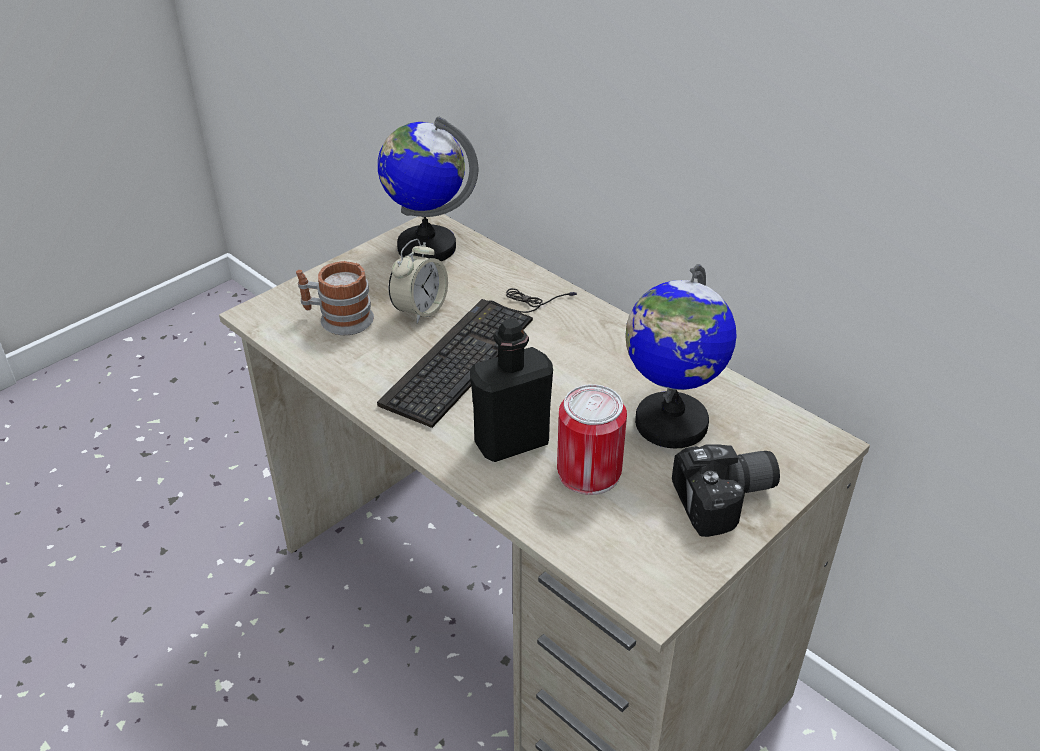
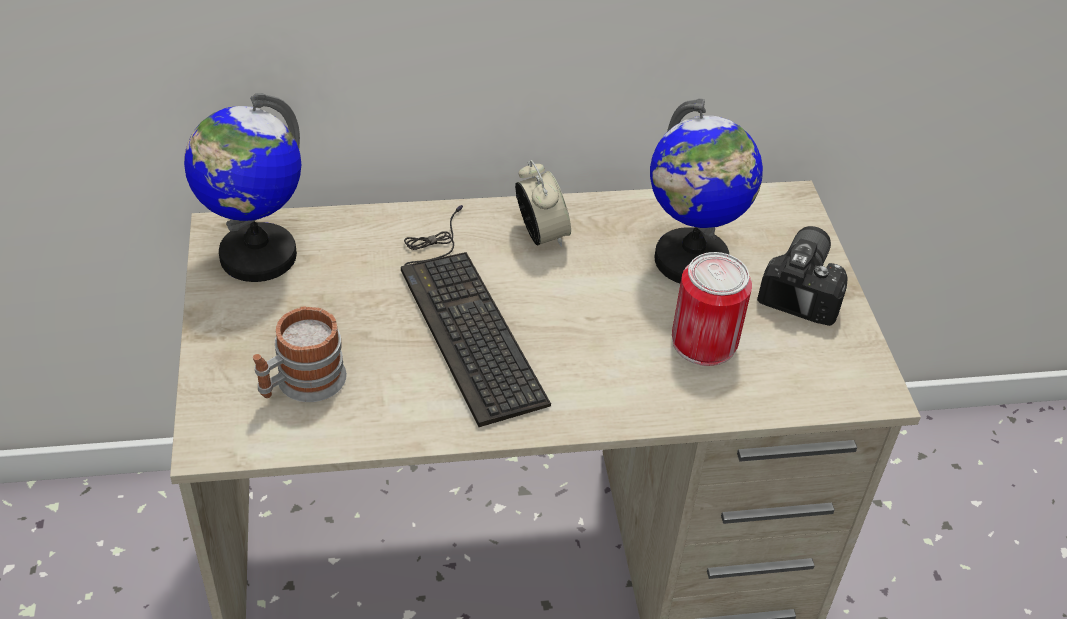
camera: 55 degrees left, 5 degrees up
(420, 310) = (360, 317): alarm clock -> alarm clock (541, 235)
(512, 442) = (622, 366): black bottle -> none

